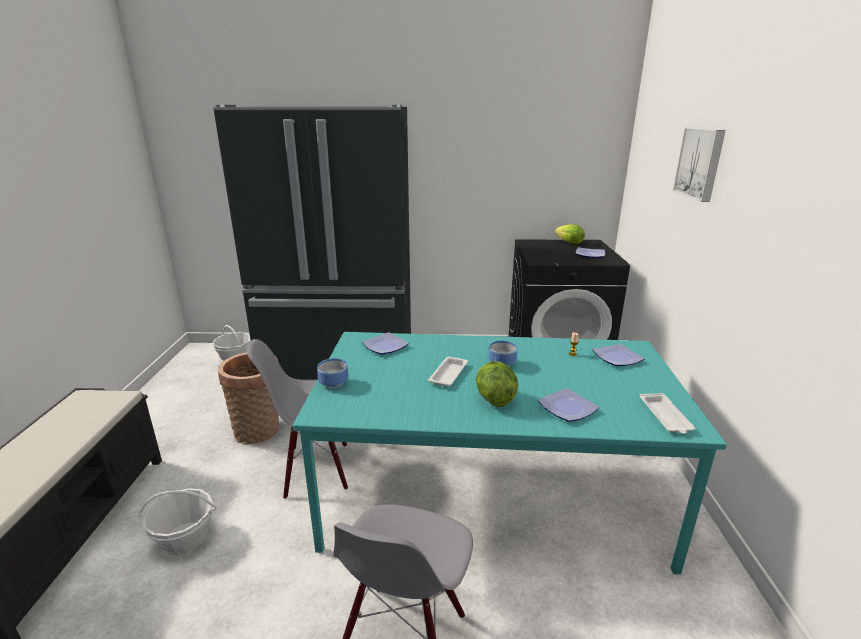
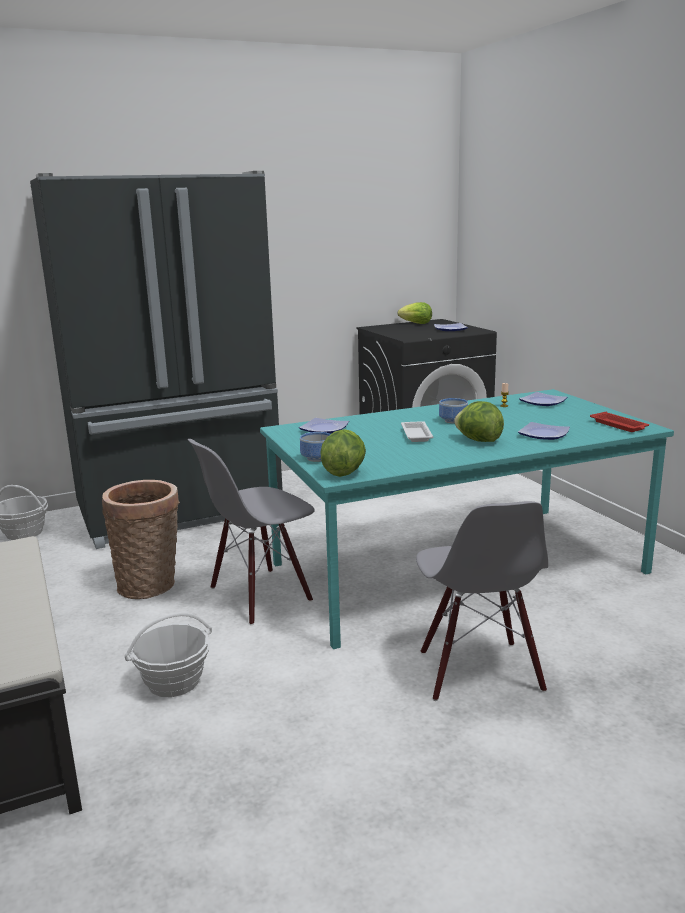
camera: 25 degrees left, 5 degrees down
(330, 410) = (343, 472): none -> lettuce
(665, 417) = (619, 425): white tray -> red tray
(700, 163) = (561, 218): picture -> none

